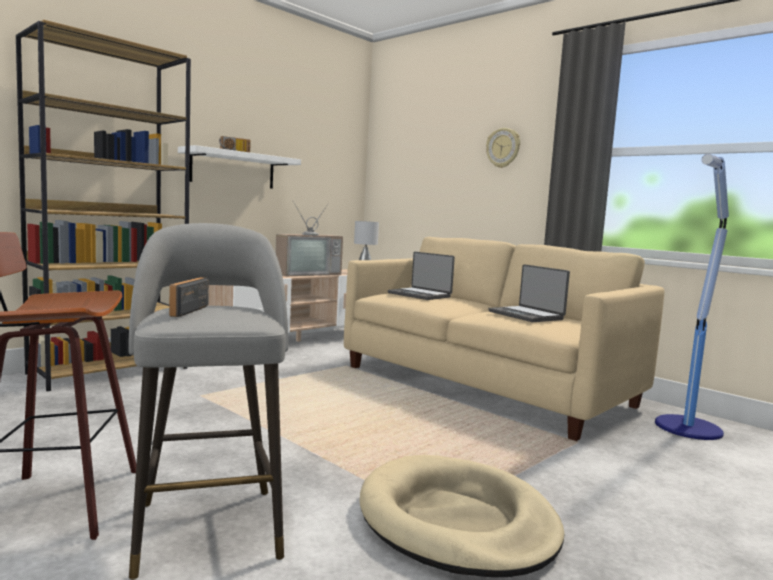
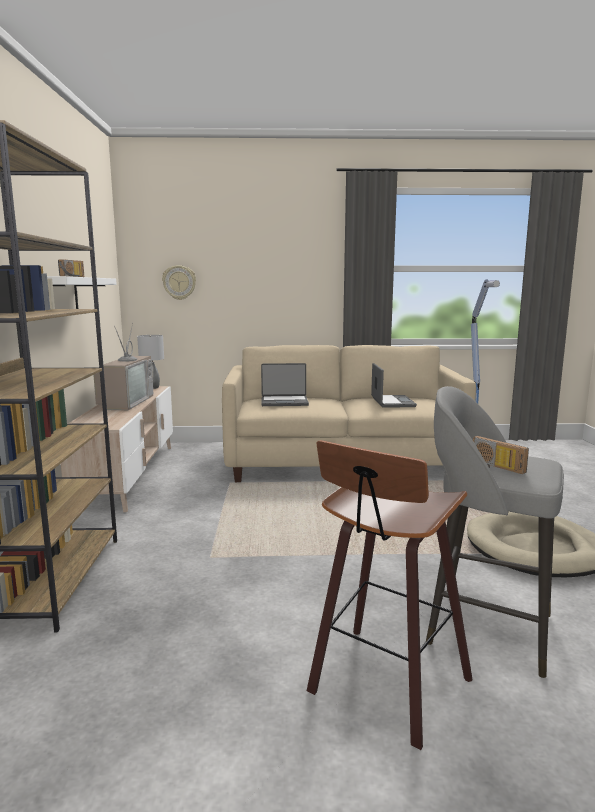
camera: 45 degrees left, 5 degrees up
(503, 148) = (289, 261): wall clock -> wall clock (179, 282)
(526, 315) = (391, 402): laptop -> laptop turned 105 degrees counterclockwise

